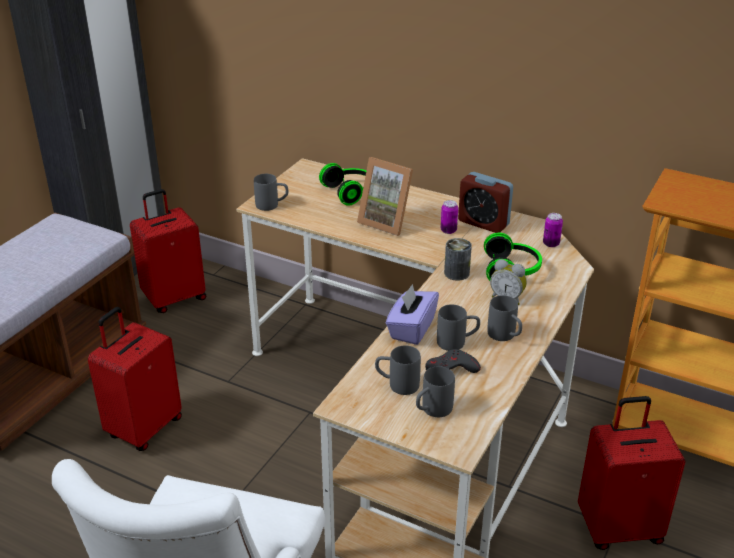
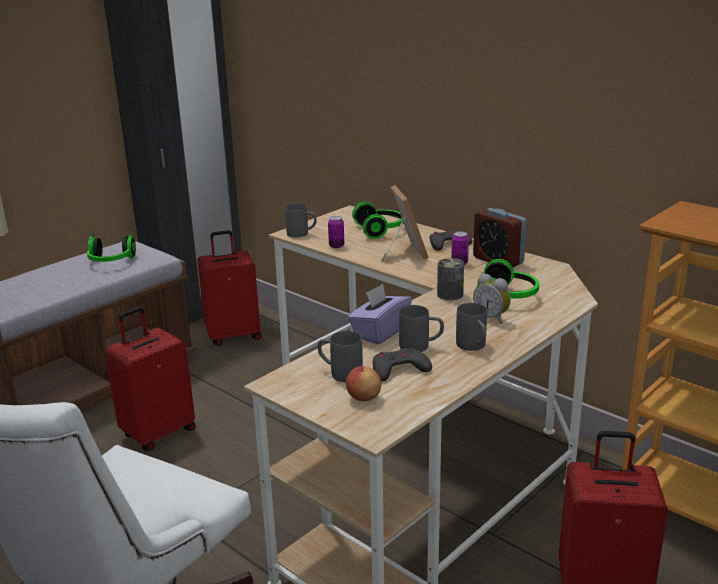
camera: 15 degrees right, 10 degrees down
(52, 249) = (111, 261): none -> headphones
(387, 221) = (403, 252): picture frame -> picture frame turned 150 degrees counterclockwise
(427, 205) = (448, 244): none -> grey game controller
(432, 411) = (363, 398): grey mug -> apple
(551, 244) = (560, 281): can -> can (336, 246)

